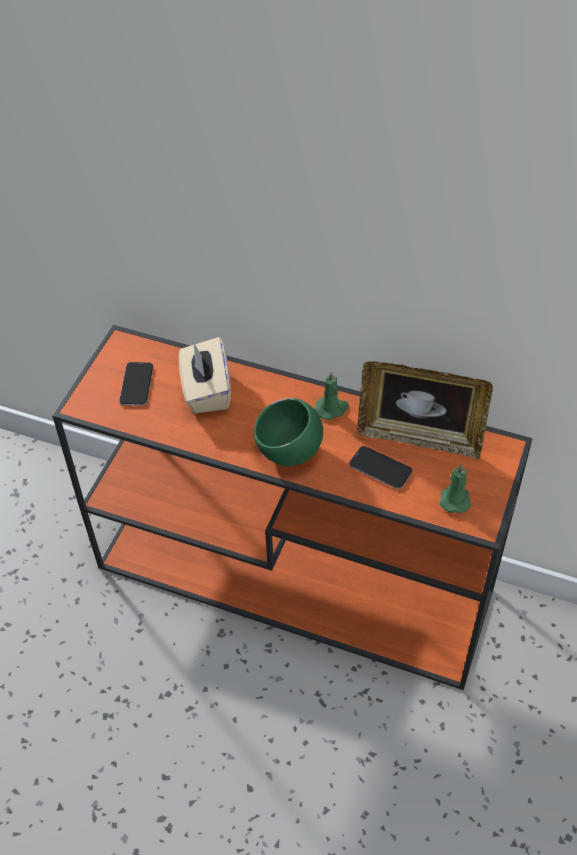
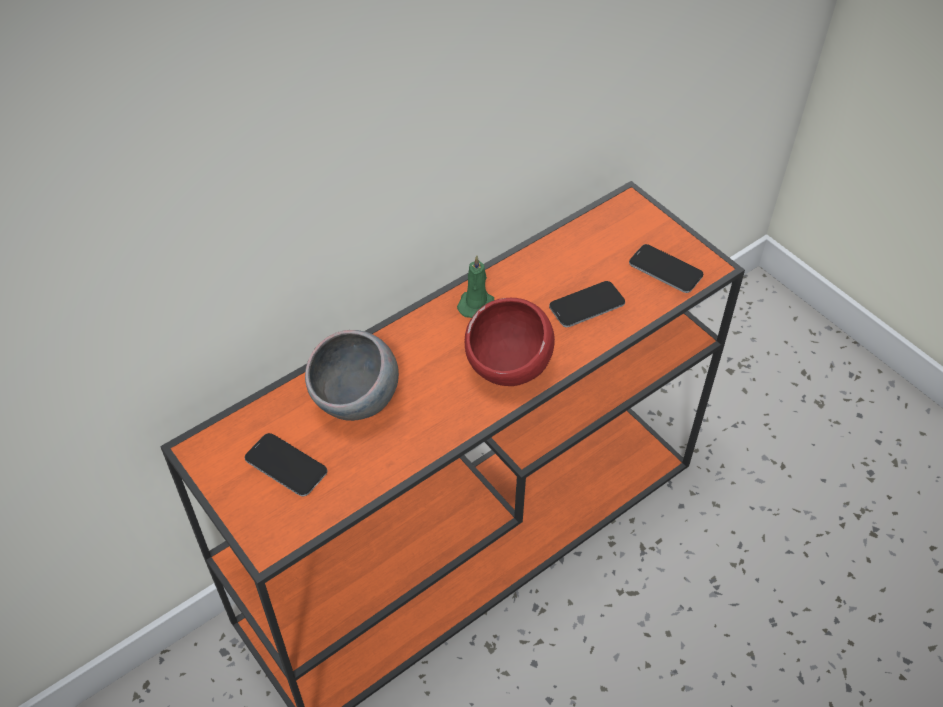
camera: 60 degrees left, 0 degrees up
(206, 391) = (357, 401): beige tissue box -> grey bowl
(290, 452) = (509, 368): green bowl -> red bowl
(419, 437) = (569, 256): picture frame -> none
(454, 499) = (665, 270): green candle -> phone

